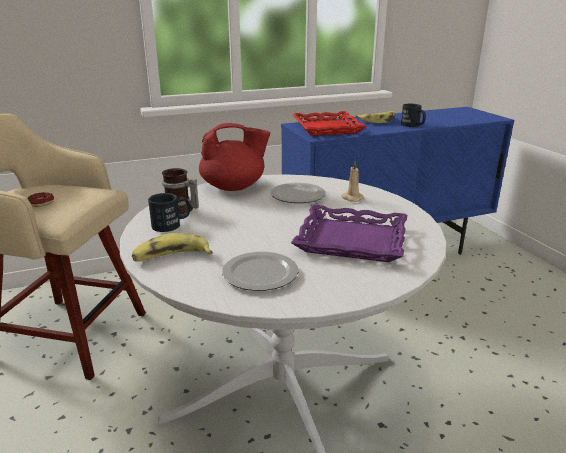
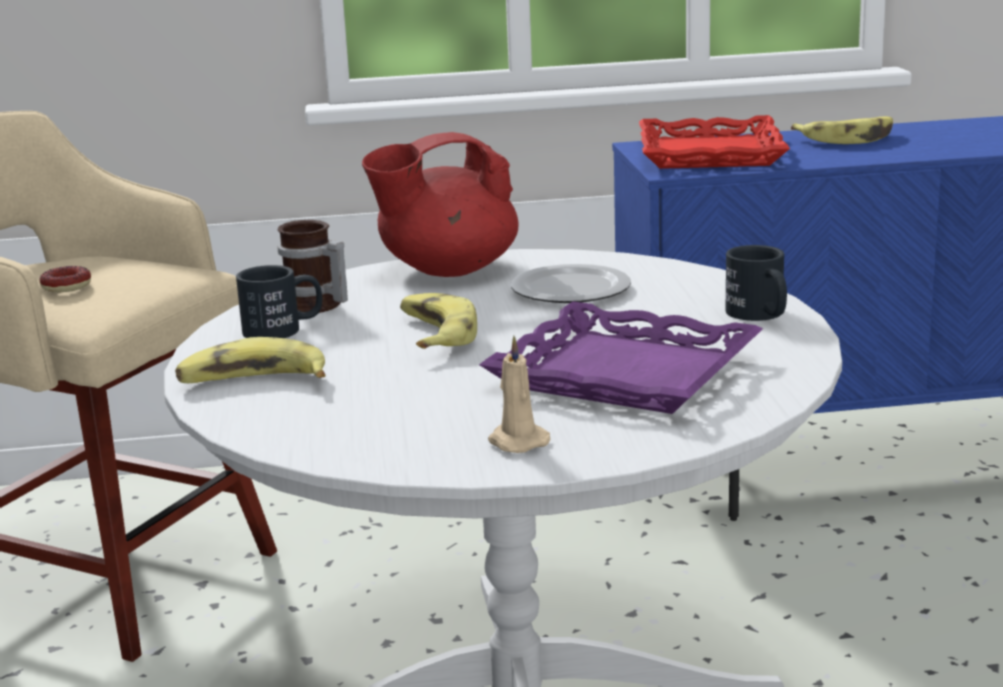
camera: 15 degrees right, 5 degrees down
(234, 187) = (447, 270): red teapot -> red teapot turned 150 degrees clockwise
(249, 223) = (434, 335): none -> banana
(259, 273) = (400, 416): plate -> none
(351, 198) = (684, 299): beige candle -> beige candle (516, 441)
(413, 125) = (926, 150): black mug -> black mug (760, 315)

